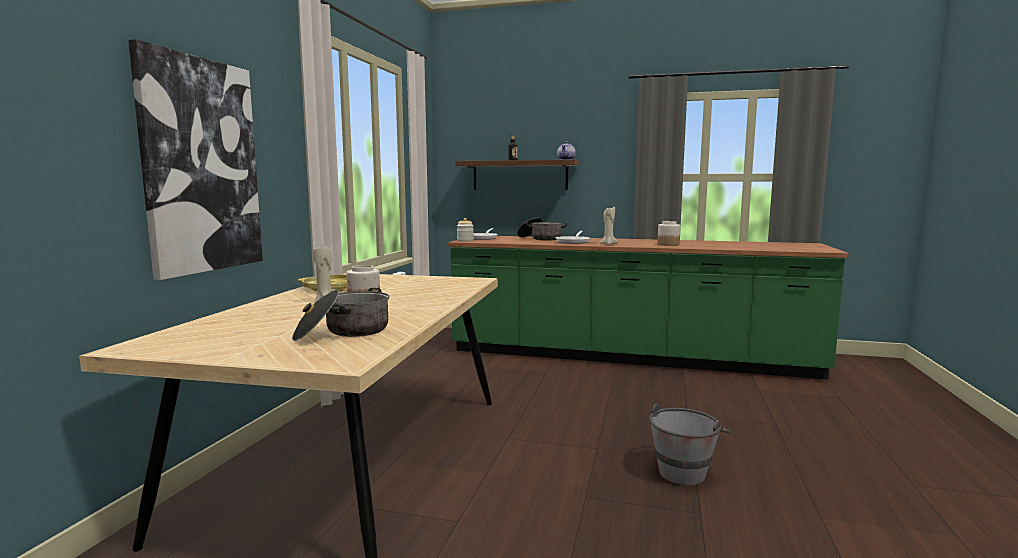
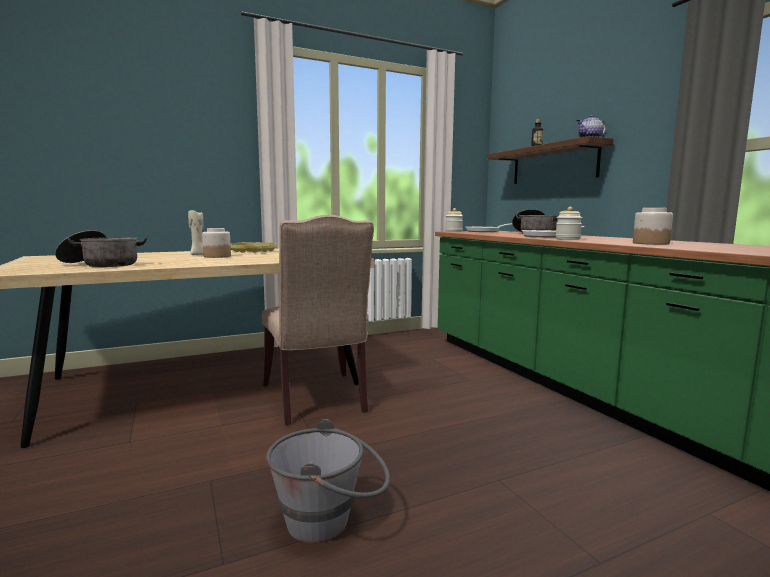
camera: 50 degrees right, 0 degrees up
(201, 166) = (157, 155): picture -> none
(495, 425) = (317, 399): none -> beige chair
(608, 244) = (567, 239): beige candle -> jar

